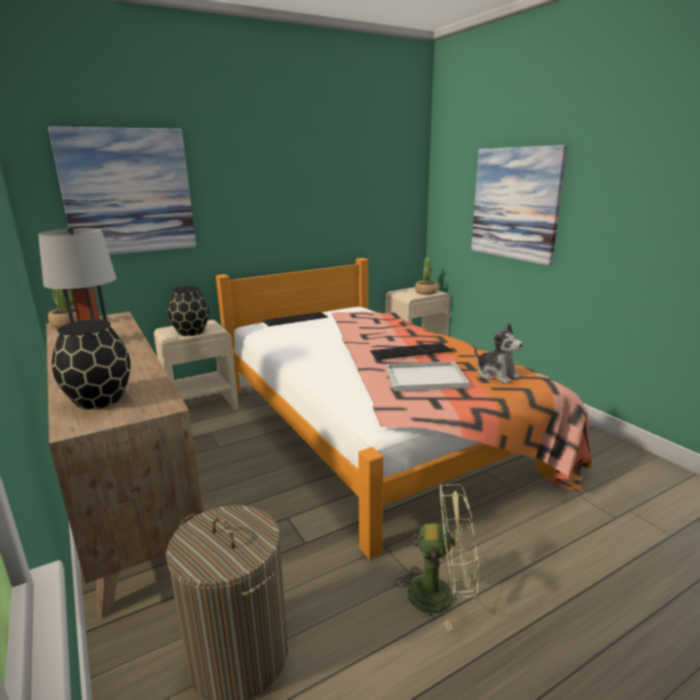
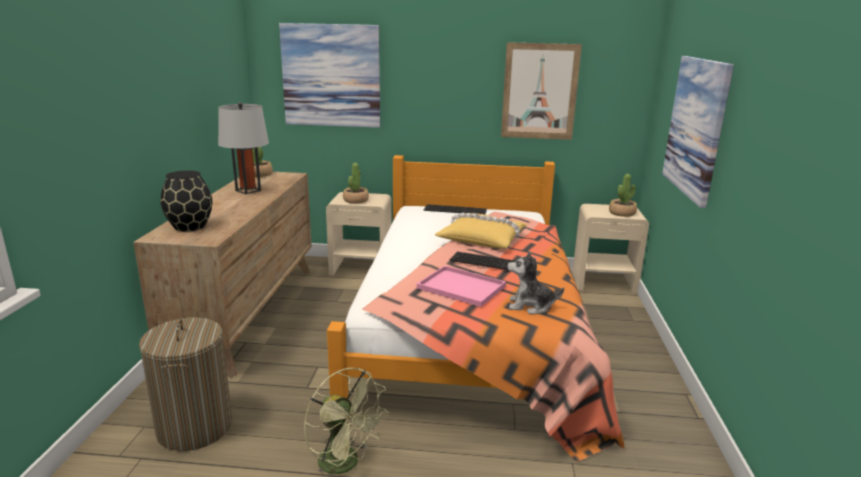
camera: 35 degrees right, 0 degrees up
(190, 332) = (355, 200): black vase -> potted plant
(345, 193) = (539, 91): none -> picture
(364, 335) = (482, 238): none -> yellow pillow
(427, 377) = (463, 287): white tray -> pink tray
(496, 375) = (530, 306): plush toy -> plush toy turned 105 degrees clockwise

